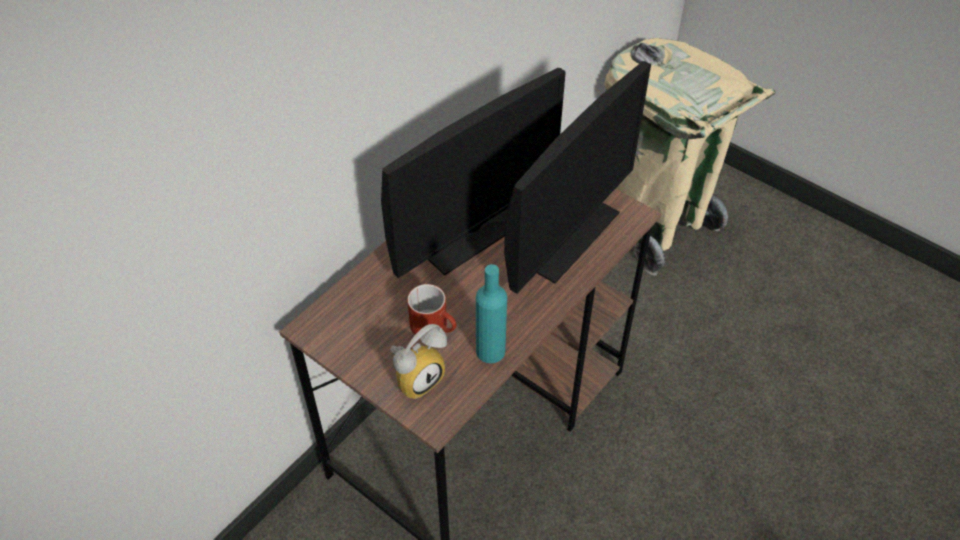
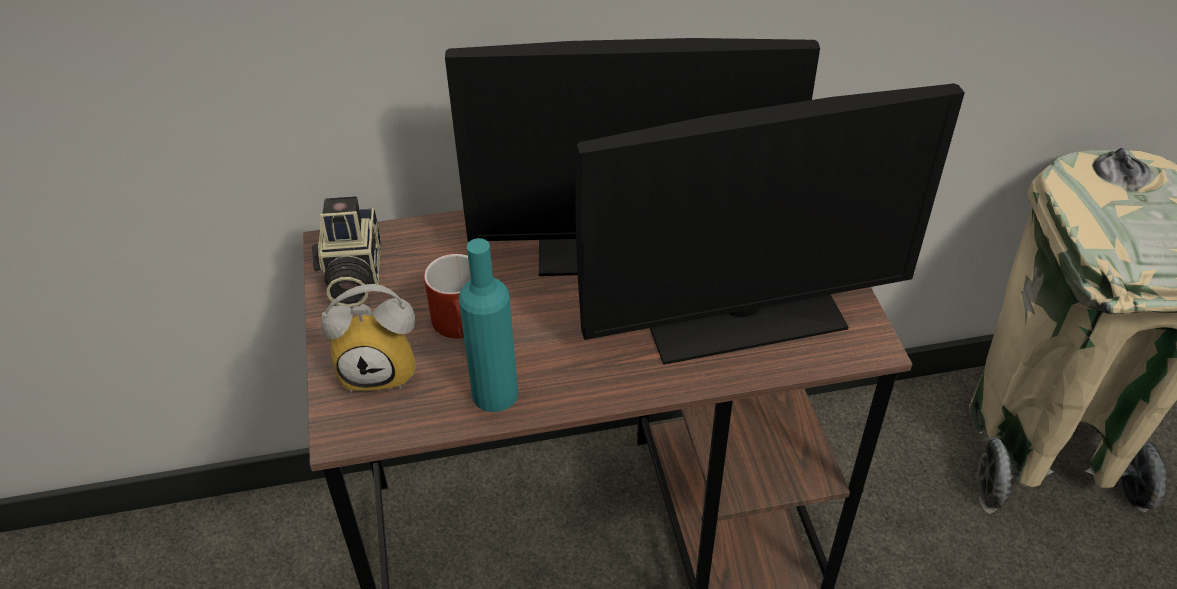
camera: 40 degrees right, 5 degrees down
(340, 338) = (351, 275): none -> camera

